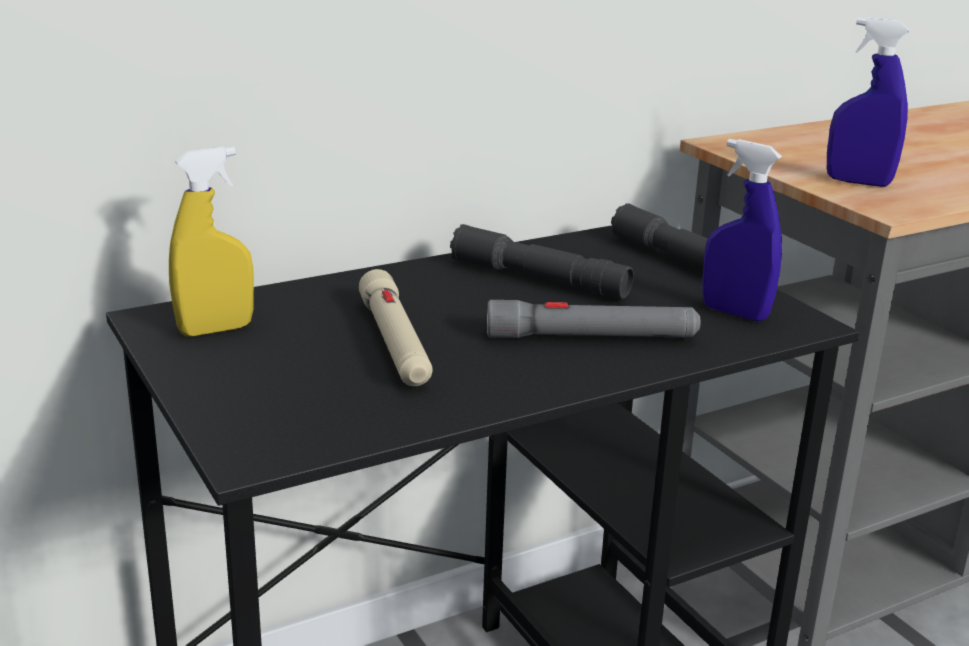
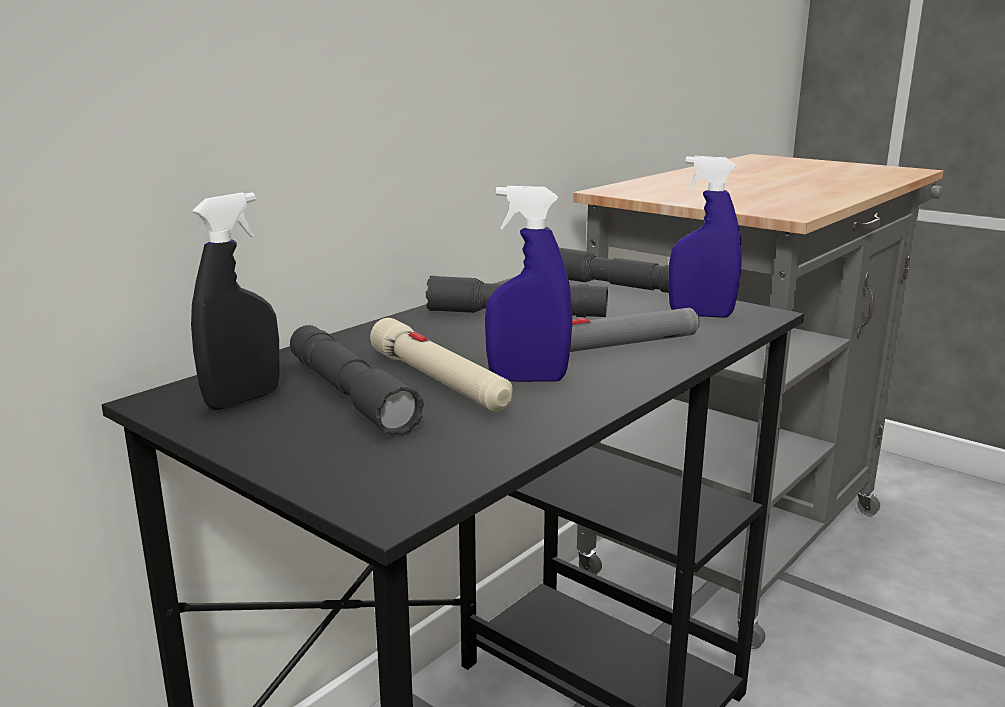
camera: 20 degrees left, 5 degrees down
(215, 330) = (243, 399): yellow spray bottle -> black spray bottle
(306, 342) = (350, 395): none -> grey flashlight
(858, 182) = (743, 202): blue spray bottle -> blue spray bottle (527, 379)

